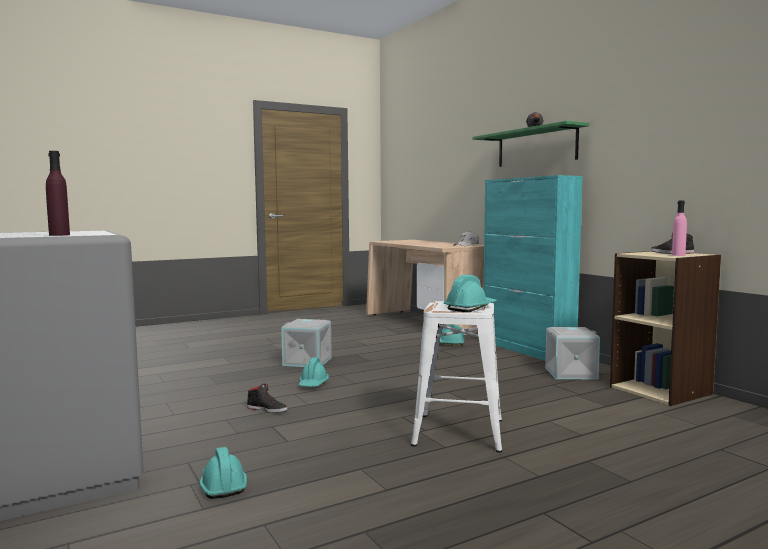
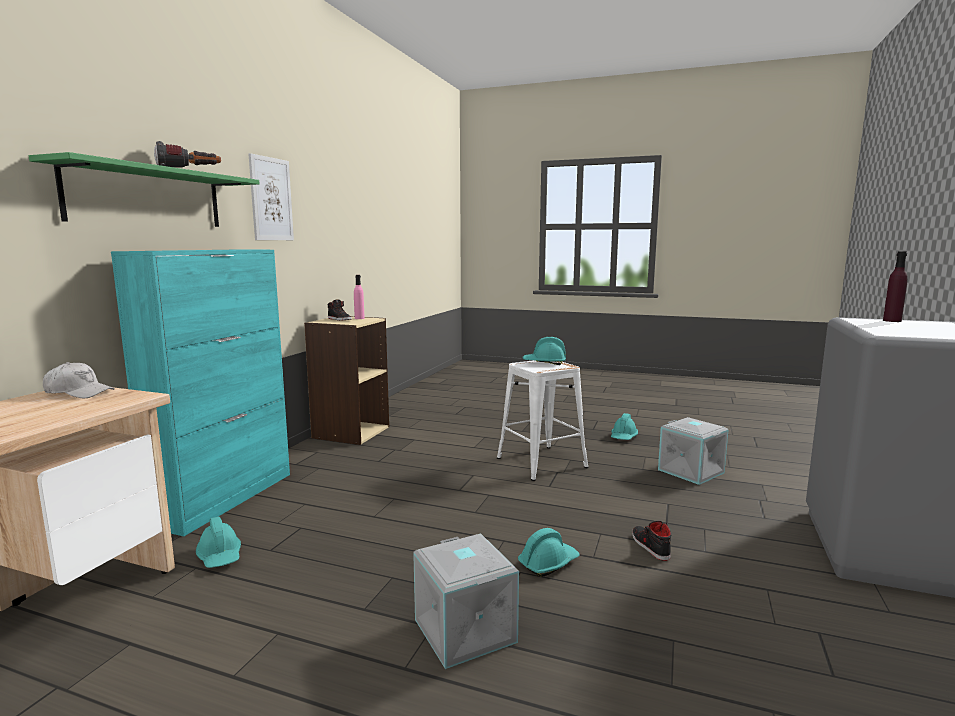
camera: 130 degrees left, 5 degrees up
(222, 485) = (743, 492): turquoise hard hat -> turquoise hard hat (623, 437)
(570, 373) = (329, 461): grey storage box -> grey storage box (692, 471)
(633, 127) = (271, 199): none -> picture

